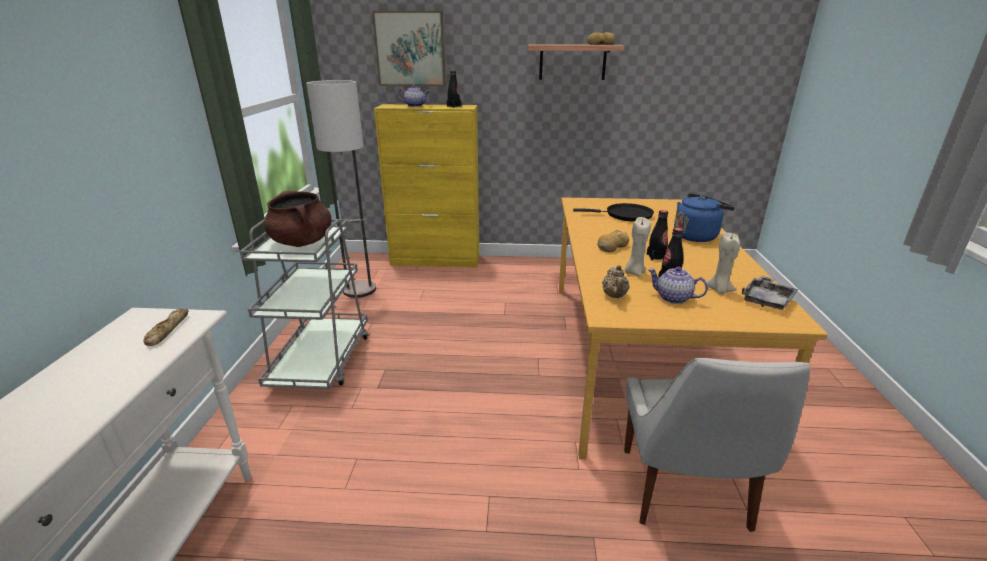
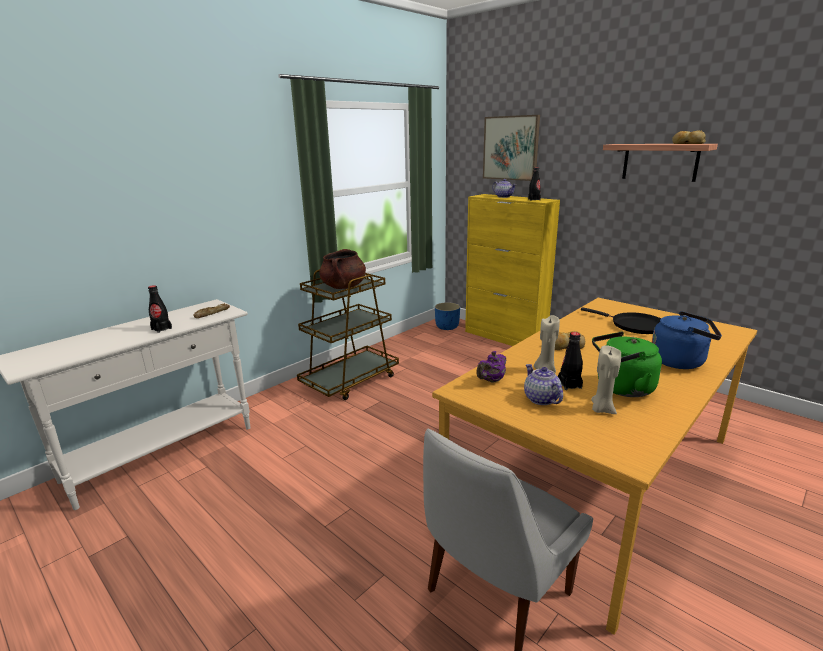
camera: 40 degrees right, 5 degrees down
(321, 360) = (350, 380): grey cart -> brown cart
(359, 290) = (423, 343): floor lamp -> none
(365, 265) = (447, 327): none -> blue planter
(614, 296) = (491, 380): beige teapot -> purple teapot
(656, 257) = (593, 365): black bottle -> black bottle (161, 329)
(701, 269) = (621, 388): none -> green kettle
(767, 300) = (639, 434): grey tray -> none

